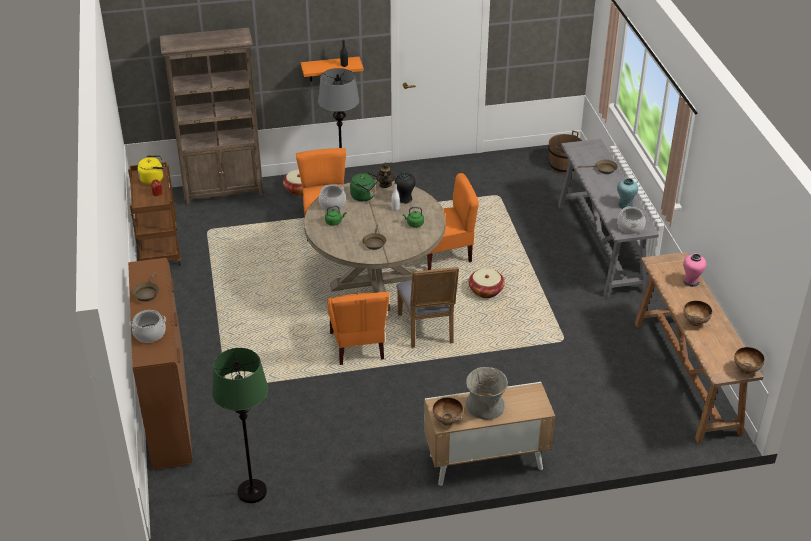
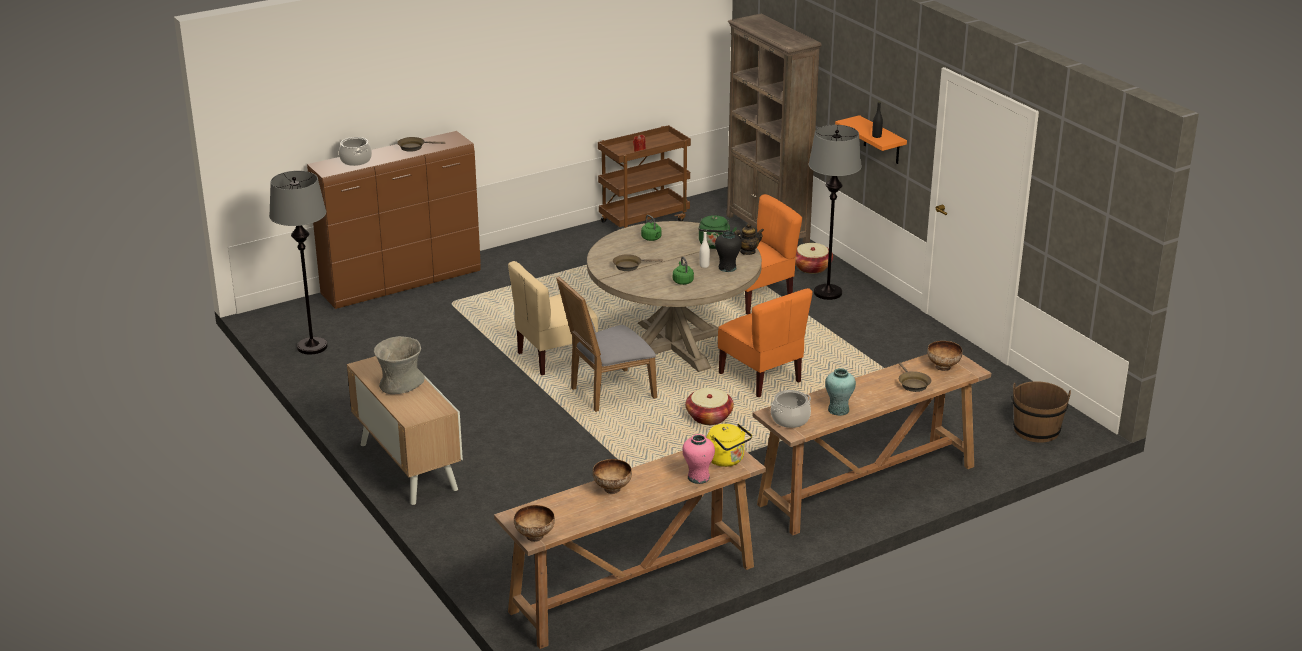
camera: 70 degrees right, 10 degrees down
(153, 179) = (662, 143): yellow kettle -> yellow kettle (727, 460)
(252, 492) = (312, 347): green floor lamp -> grey floor lamp
(332, 204) = (684, 231): cooking pot -> none
(358, 346) = (555, 357): orange chair -> beige chair
(447, 420) = (368, 367): bowl -> bowl (943, 367)
(600, 247) = (866, 486): grey console table -> brown console table

